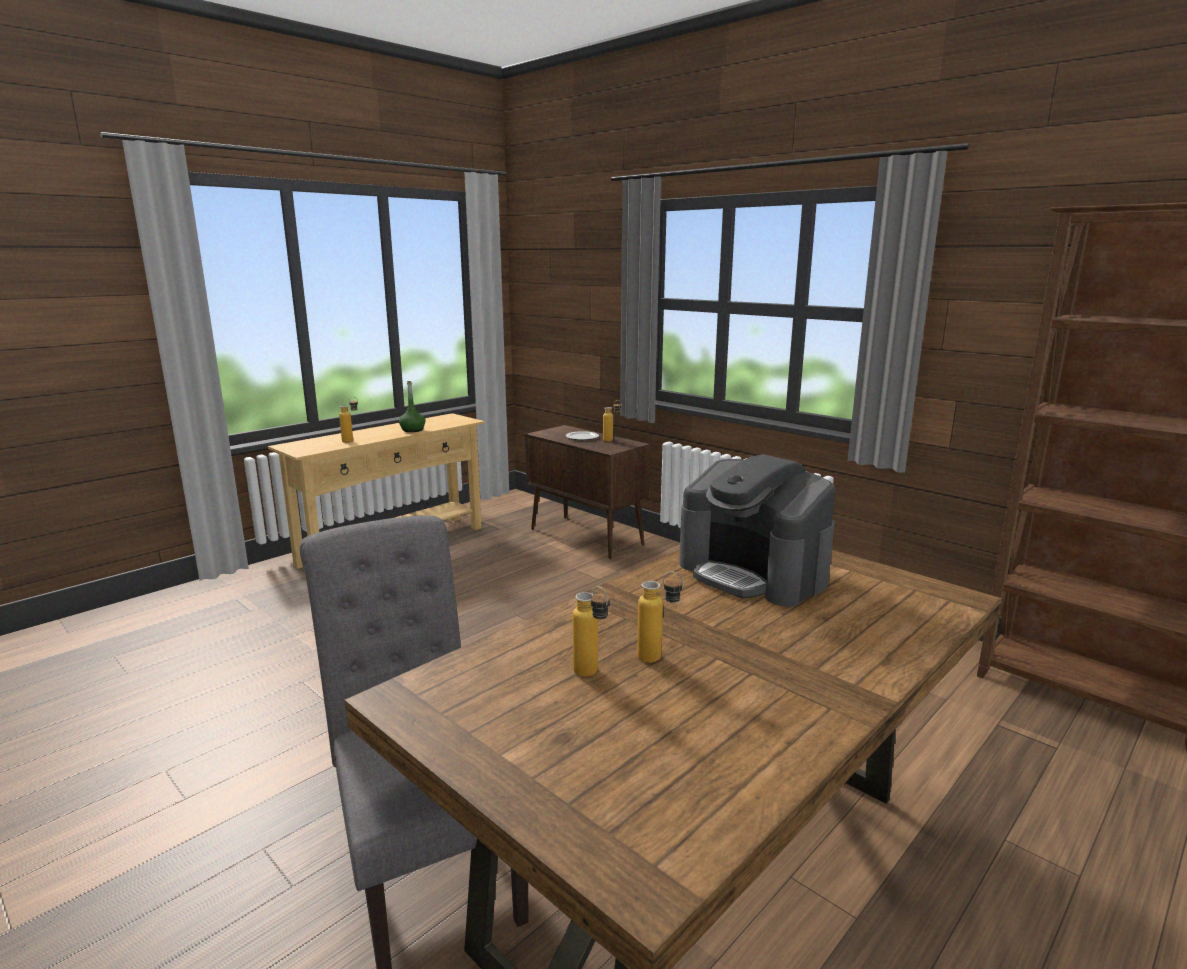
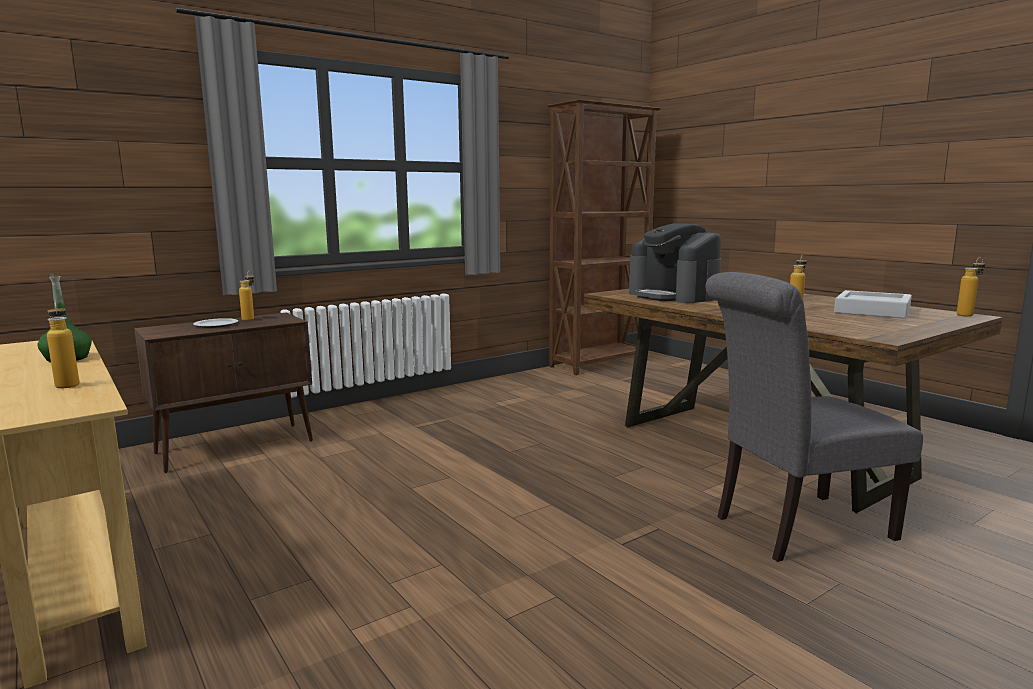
camera: 80 degrees left, 5 degrees down
(592, 675) = (823, 316): bottle -> bottle (968, 315)
(667, 739) = (872, 311): none -> grey tray
(753, 573) = (674, 296): coffee machine -> coffee machine turned 90 degrees clockwise

